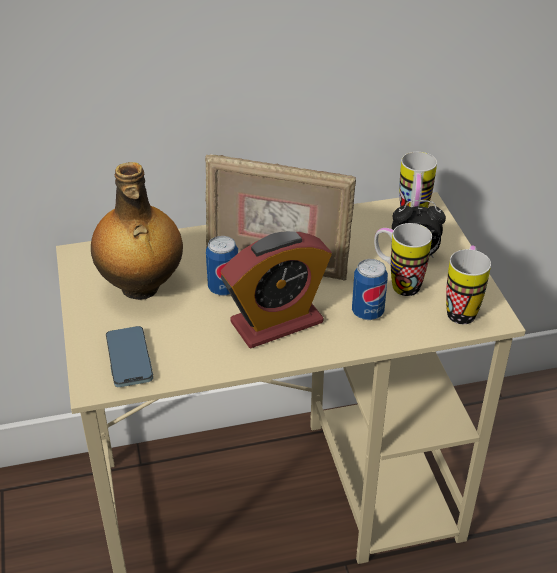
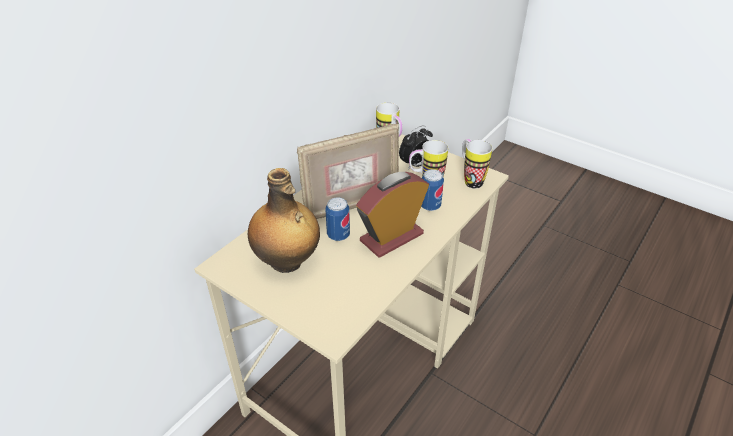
camera: 40 degrees left, 0 degrees up
(129, 359) = (335, 308): phone -> none
(276, 322) = (391, 237): alarm clock -> alarm clock turned 150 degrees counterclockwise

